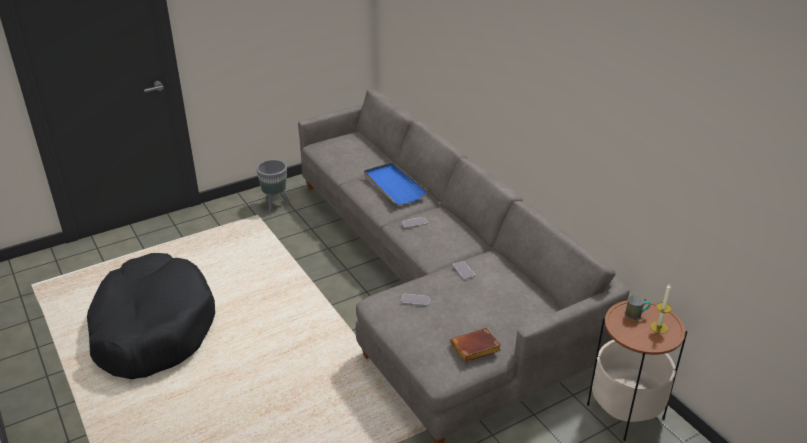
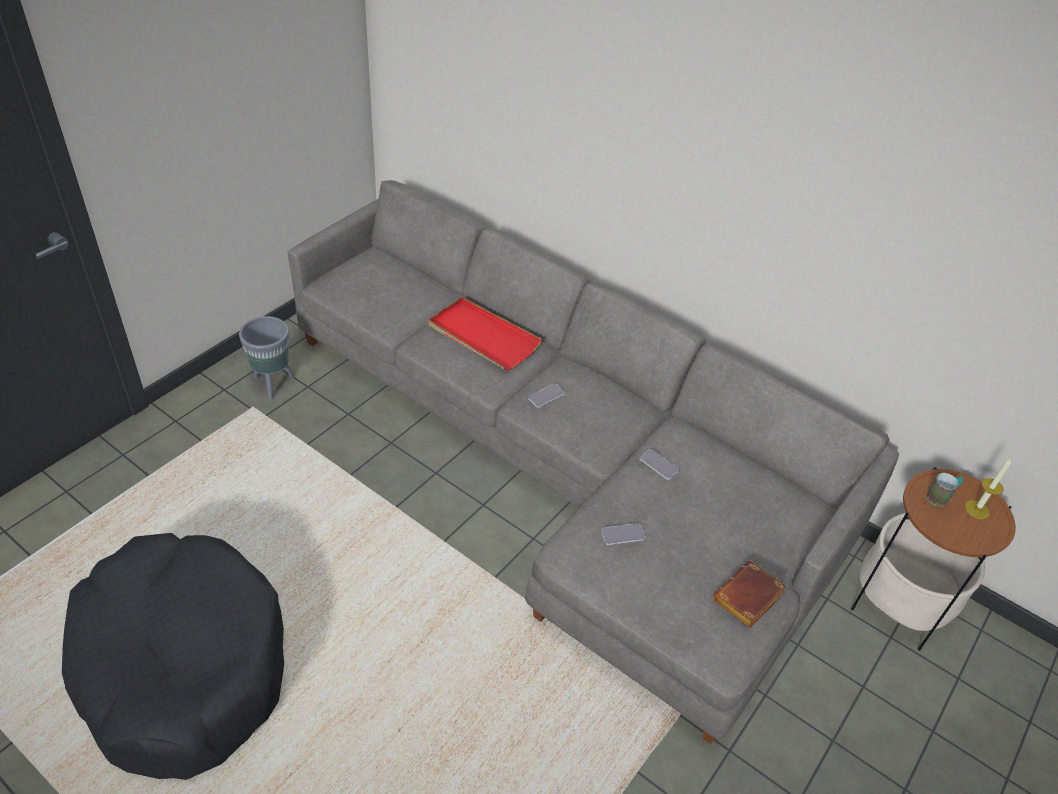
camera: 25 degrees left, 10 degrees up
(394, 186) = (483, 337): blue tray -> red tray

